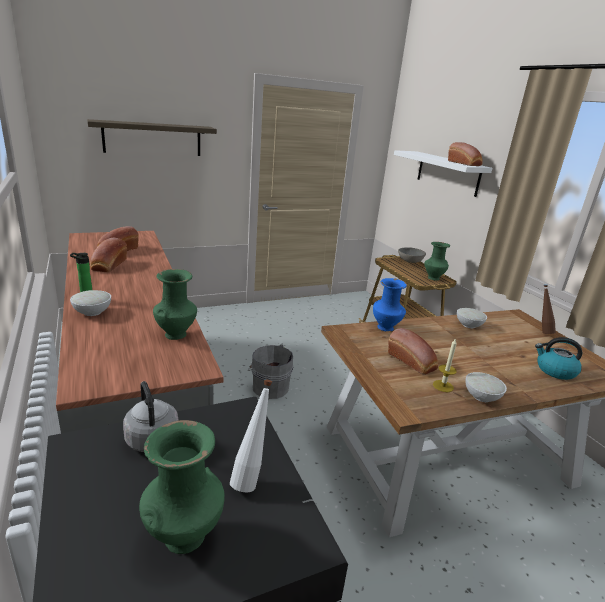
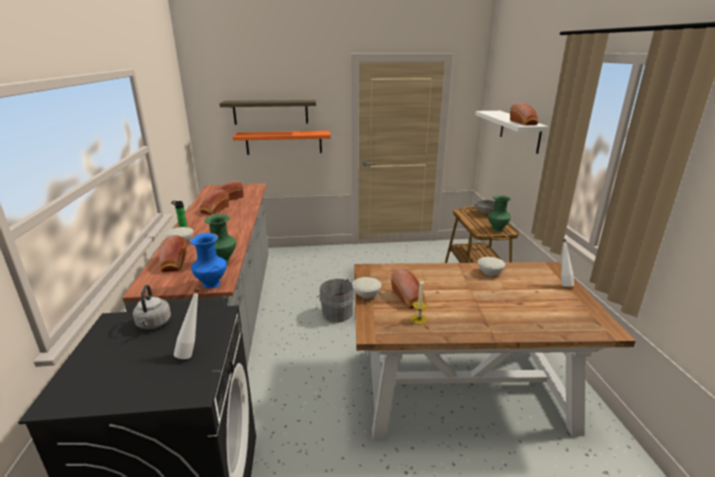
camera: 20 degrees right, 0 degrees up
(104, 343) = (174, 263): none -> bread
(169, 179) = (284, 142): none -> orange shelf
(183, 537) = (131, 376): green vase -> none
(386, 328) = (408, 269): blue vase -> blue vase (212, 284)
(481, 396) = (446, 331): white bowl -> white bowl (366, 294)
(541, 331) = (562, 283): brown bottle -> white bottle
(555, 371) = (541, 319): kettle -> none

